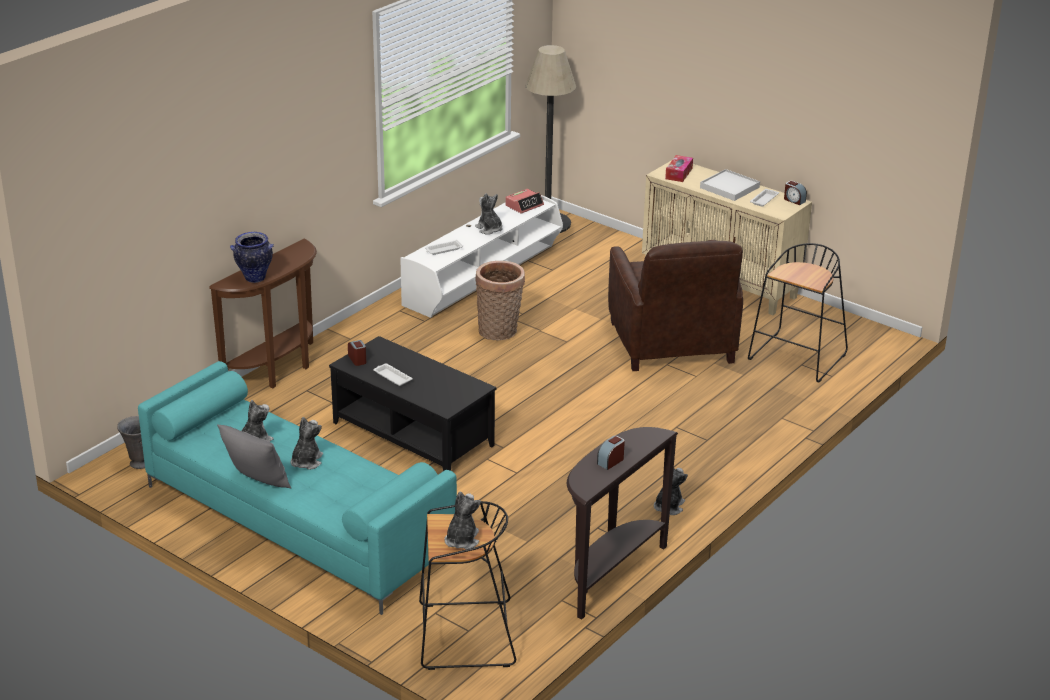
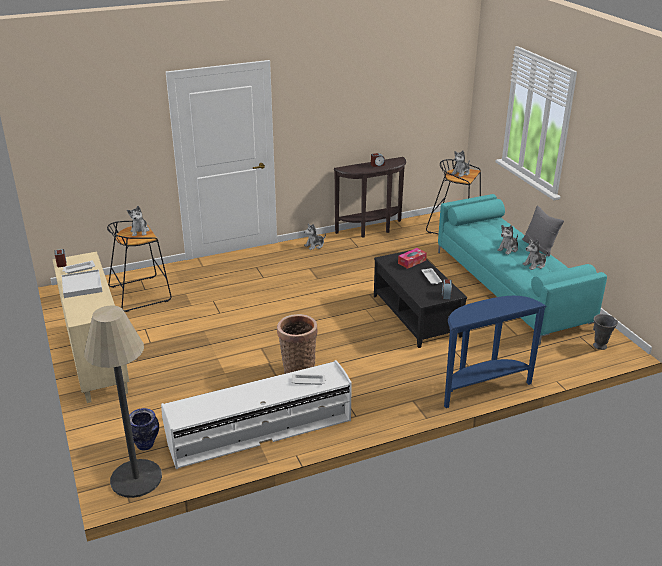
camera: 150 degrees left, 0 degrees up
(254, 278) = (509, 301): vase -> vase (145, 445)
(278, 371) = (482, 388): brown console table -> blue console table
(489, 229) = (250, 392): plush toy -> plush toy (140, 231)
(524, 205) = (190, 411): alarm clock -> none
(672, 343) = (197, 325): brown armchair -> none
(678, 173) = (94, 309): tissue box -> tissue box (412, 262)

